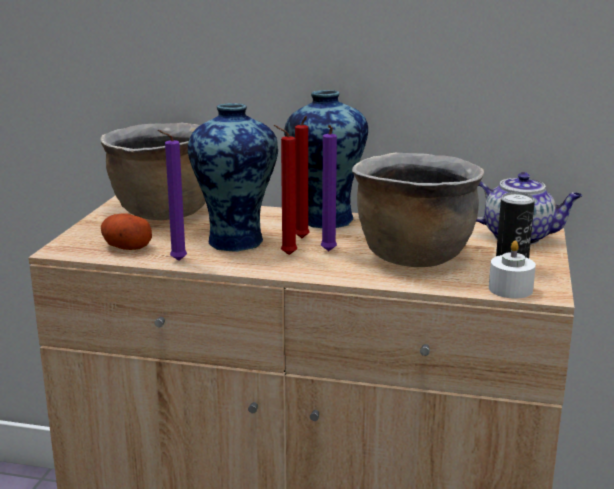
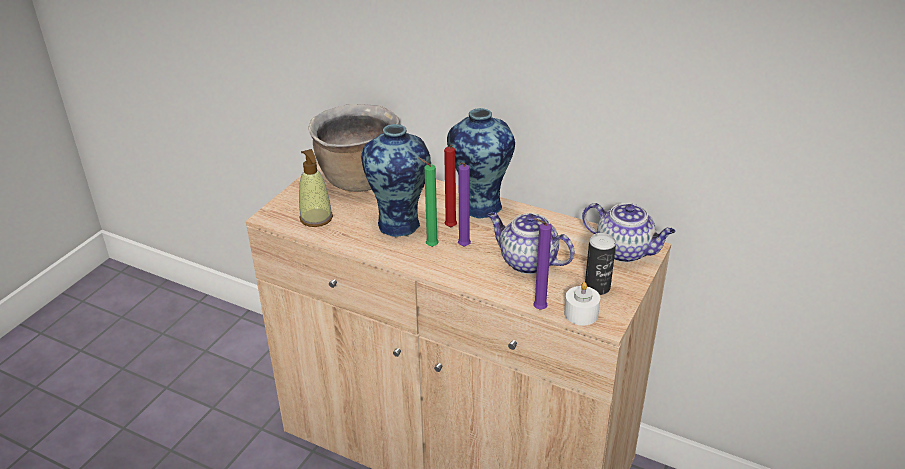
camera: 15 degrees right, 15 degrees up
(125, 246) = (316, 218): potato -> soap dispenser
(176, 261) = (346, 241): purple candle -> purple candle (537, 309)
(286, 255) = (430, 246): red candle -> green candle
(413, 256) = (527, 262): brown cooking pot -> teapot

